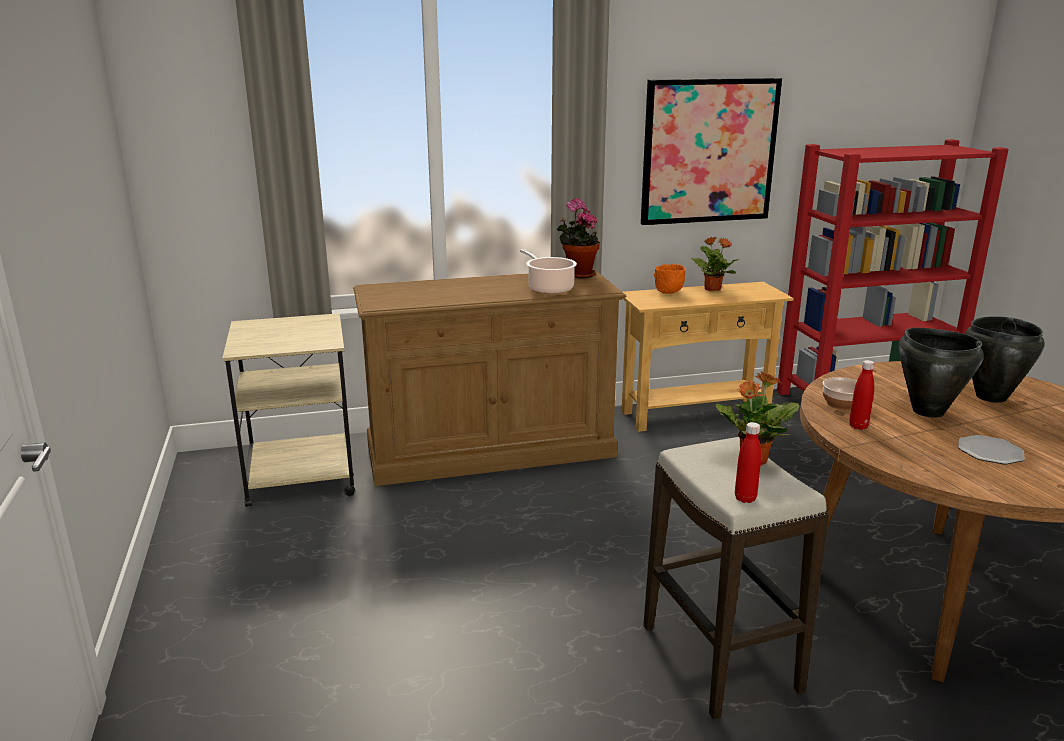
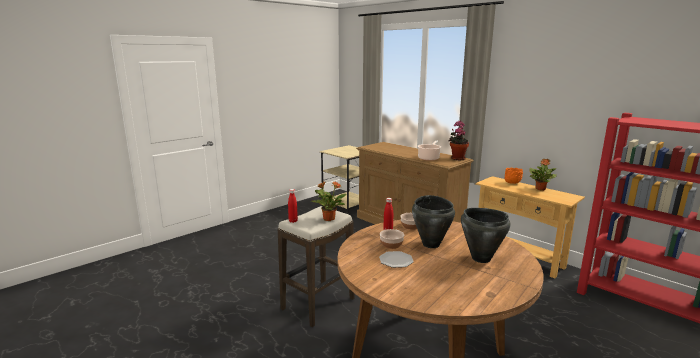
camera: 60 degrees right, 5 degrees down
(709, 151) = (554, 109): picture -> none
(921, 438) = (391, 245): none -> bowl

